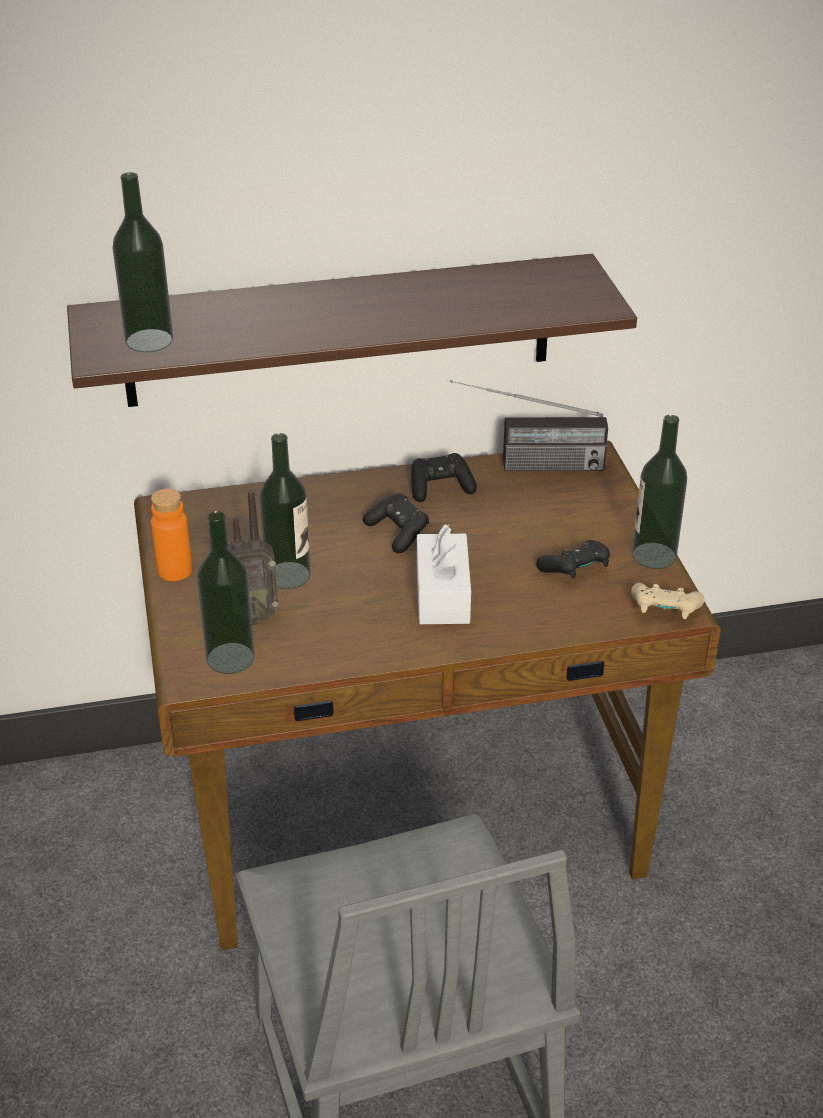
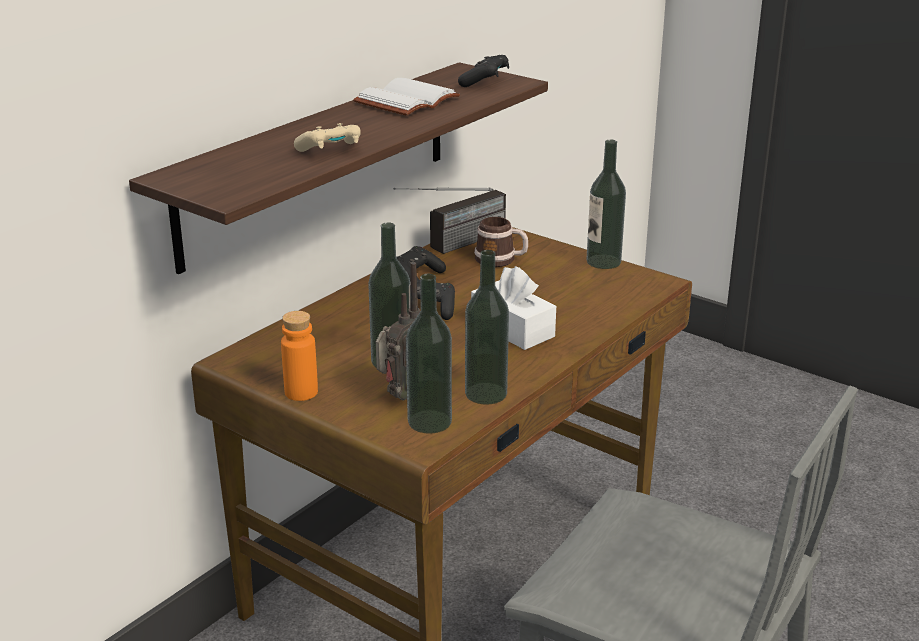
camera: 40 degrees left, 10 degrees down
(149, 340) = (245, 178): bottle -> bottle (486, 393)
(444, 292) = (405, 100): none -> white book
(550, 504) = (501, 260): none -> mug
(575, 570) = (572, 286): black game controller -> black game controller (484, 82)
(664, 612) = (654, 285): beige game controller -> beige game controller (331, 152)

